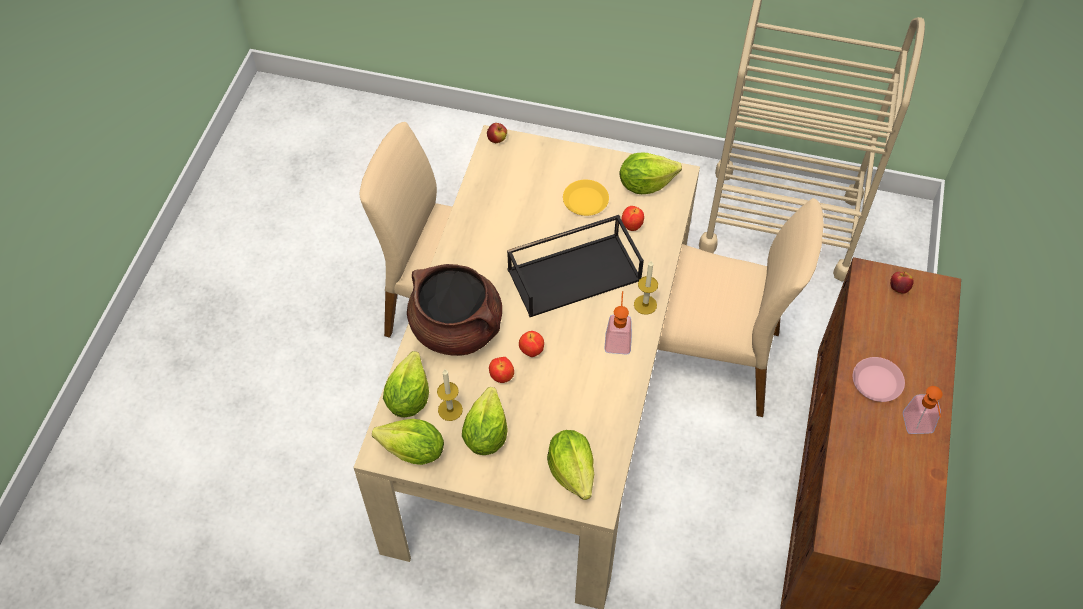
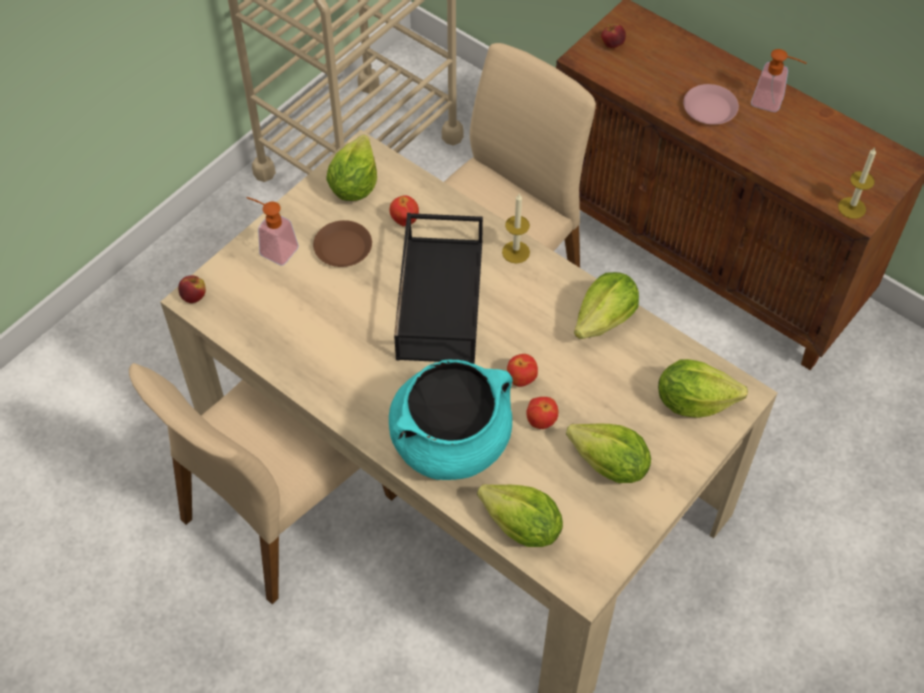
camera: 65 degrees left, 0 degrees up
(413, 452) = (599, 549): lettuce -> lettuce (605, 320)
(450, 410) = (560, 490): candle -> candle (851, 208)
(457, 328) = (451, 441): brown cooking pot -> turquoise cooking pot
(585, 201) = (343, 248): yellow plate -> brown plate
(618, 339) = (547, 294): soap dispenser -> soap dispenser (273, 249)

